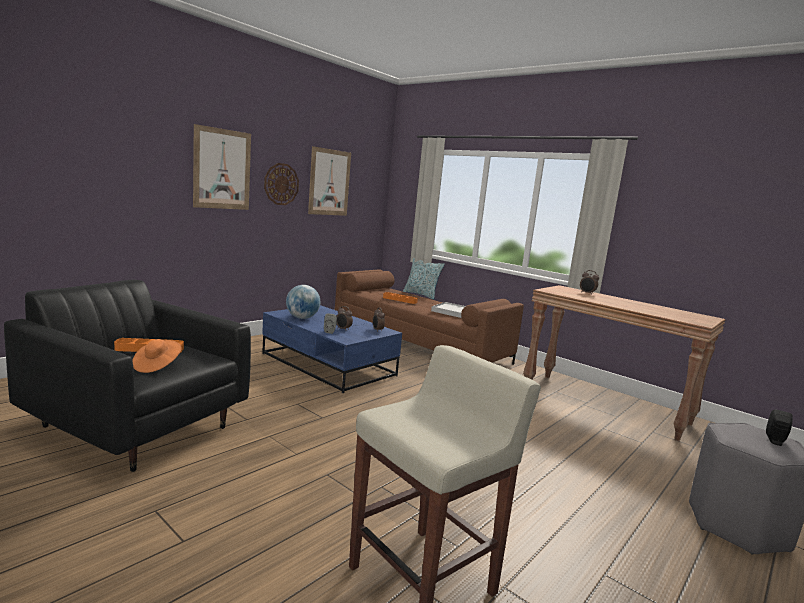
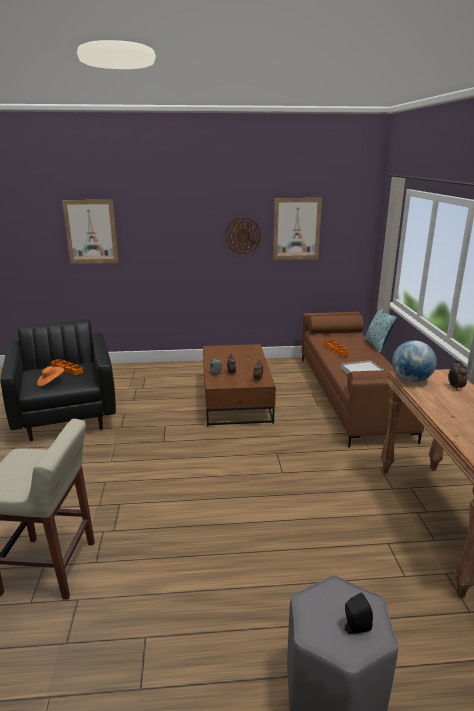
camera: 45 degrees right, 10 degrees up
(222, 169) = (186, 229): picture -> picture (91, 232)
(302, 318) = (220, 356): globe -> globe (411, 380)
(329, 365) = (236, 399): blue coffee table -> brown coffee table

